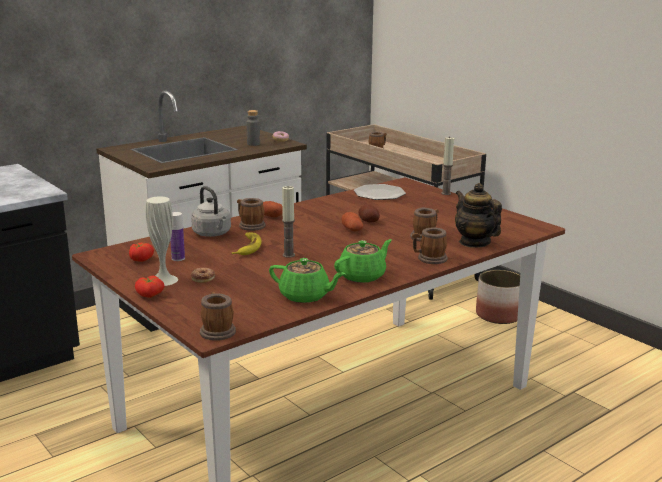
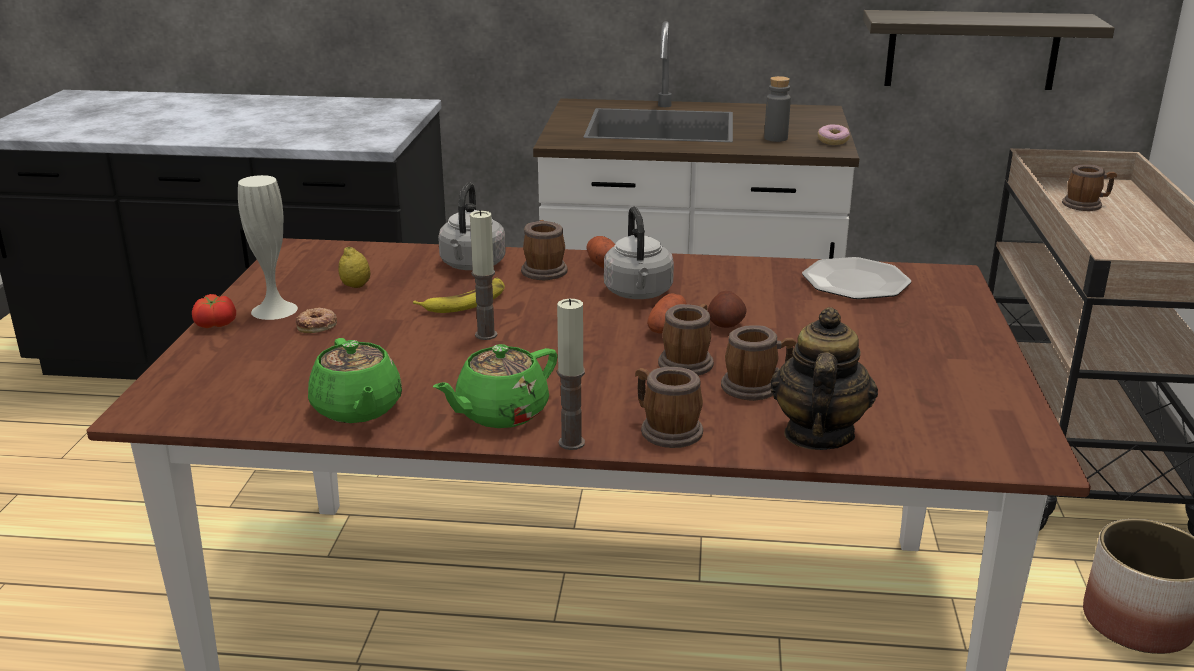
camera: 45 degrees right, 5 degrees up
(140, 259) = (318, 271): tomato -> none
(178, 258) = (355, 286): bottle -> lemon
(217, 330) = (159, 408): mug -> mug (688, 362)
(297, 86) = (972, 50): none -> shelf
(312, 222) = (638, 294): none -> grey kettle
(362, 276) = (500, 413): green teapot -> green teapot turned 135 degrees clockwise
(446, 193) = (985, 320): candle -> candle (571, 443)

